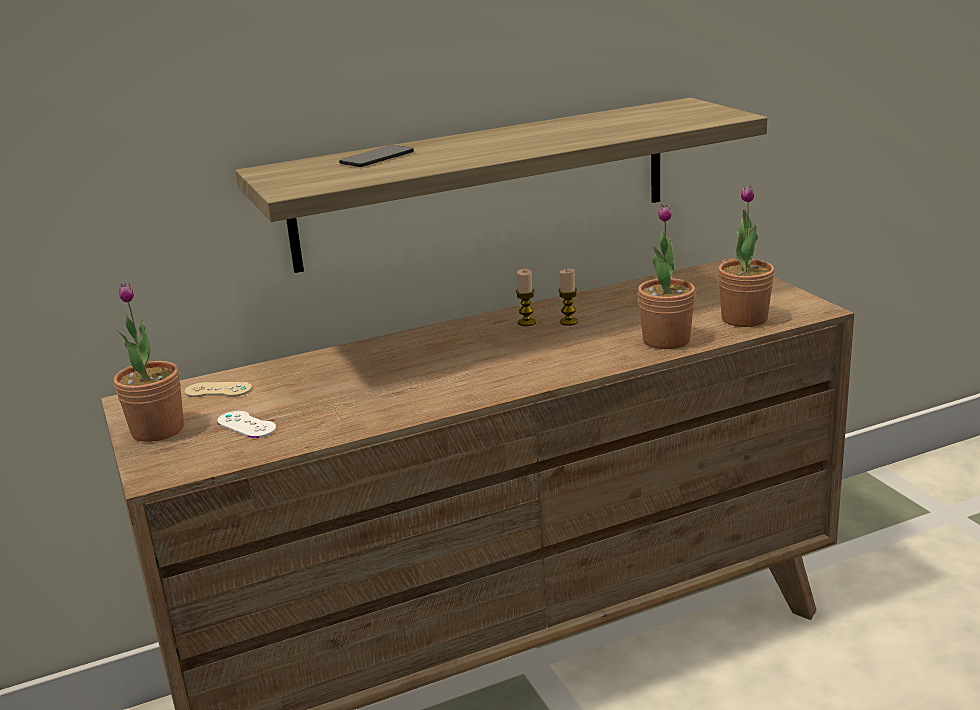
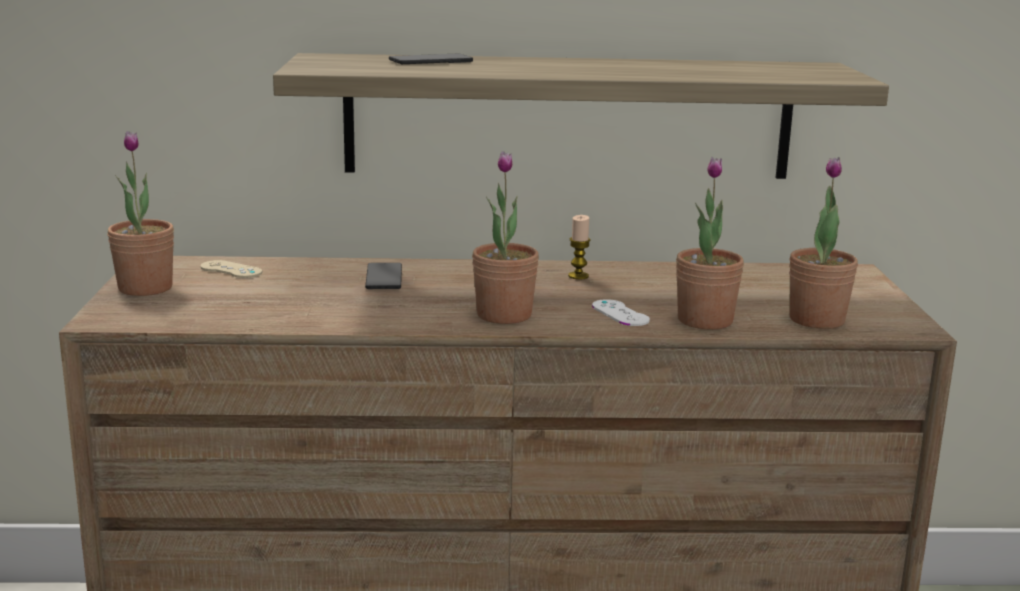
camera: 20 degrees right, 5 degrees down
(246, 425) = (221, 301): white game controller -> white game controller (620, 313)
(367, 364) = (384, 278): none -> phone
(508, 375) = (504, 315): none -> potted plant
(568, 322) = (621, 284): candle -> none

